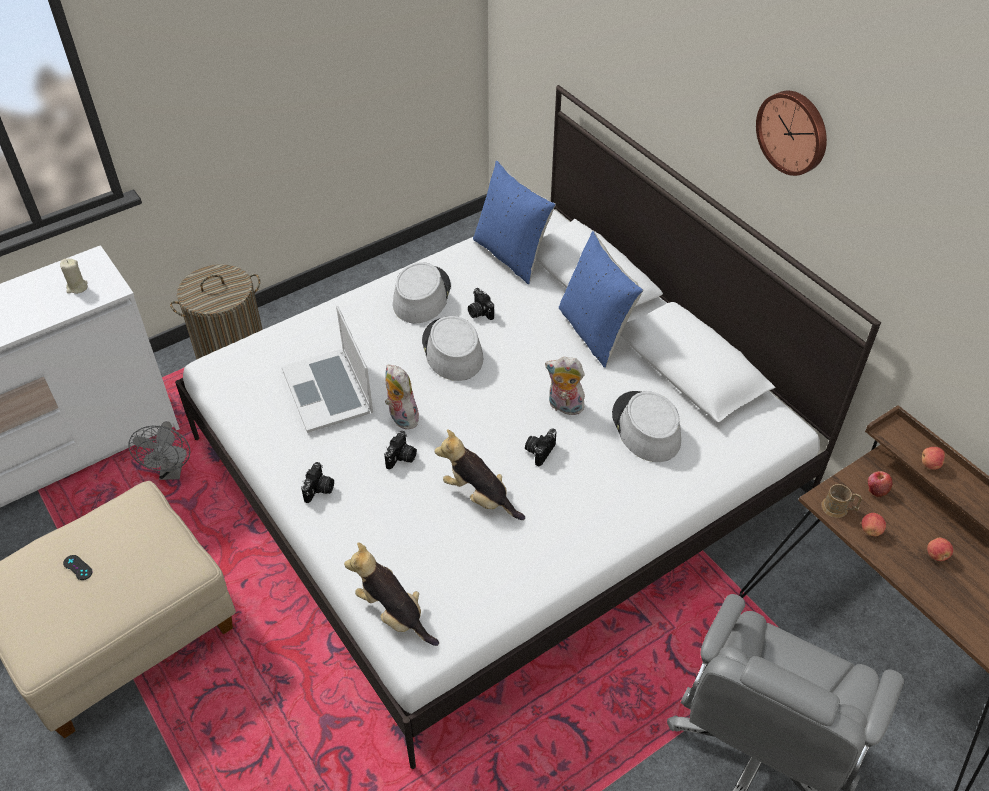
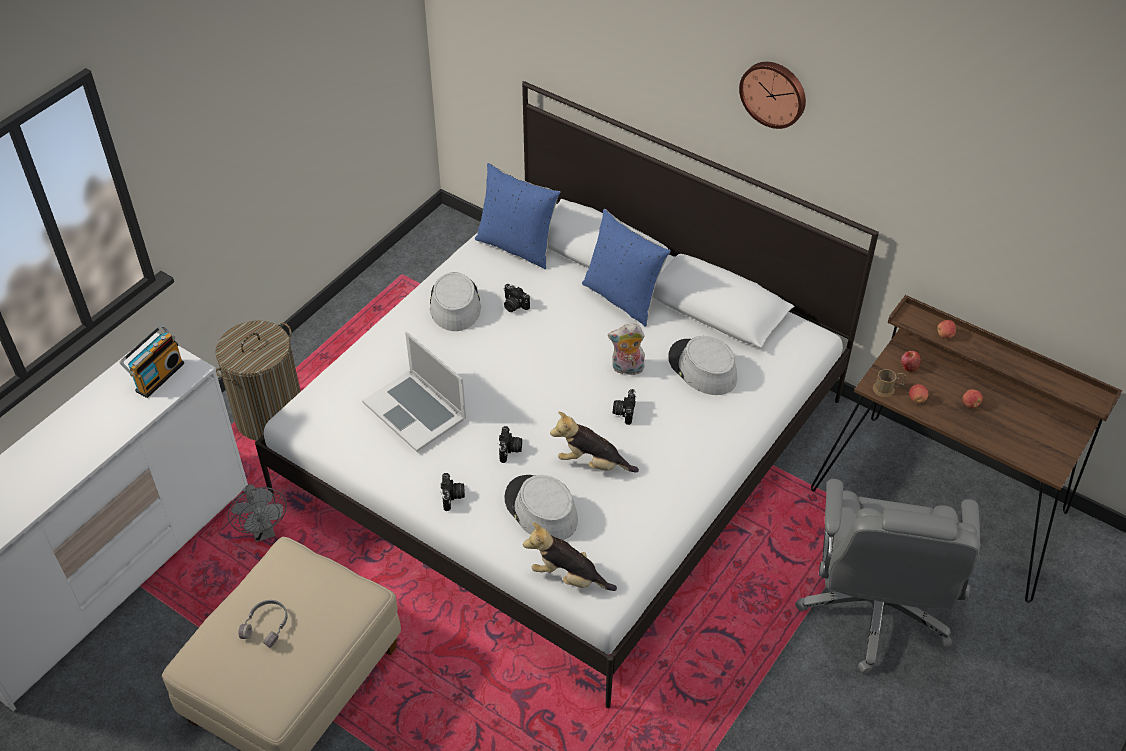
camera: 20 degrees left, 0 degrees up
(77, 287) = (158, 376): beige candle -> radio
(78, 567) = (267, 626): black game controller -> grey headphones
(401, 417) = (491, 416): plush toy -> none
(451, 350) = (507, 346): grey hat -> grey hat (540, 509)

